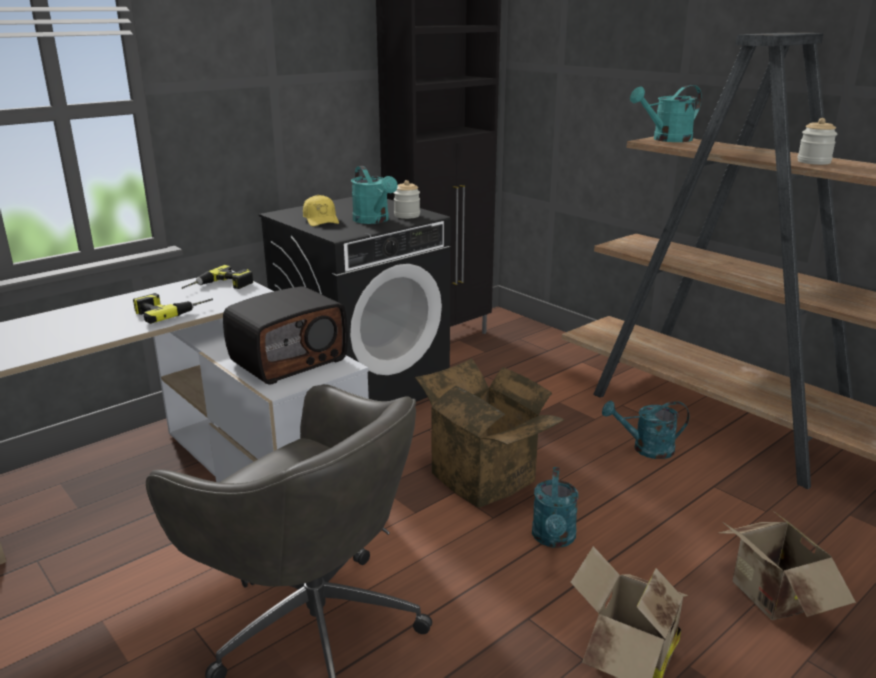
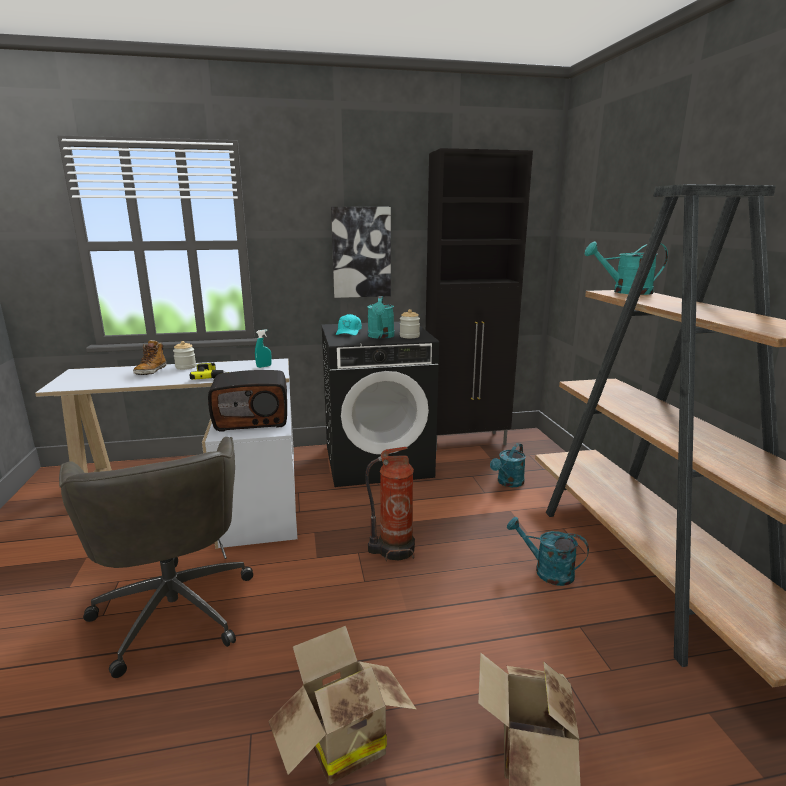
camera: 30 degrees right, 5 degrees down
(52, 325) = (151, 371): none -> boot
(219, 286) = (264, 366): power drill -> turquoise spray bottle
(301, 106) = (361, 252): none -> picture
(321, 220) = (349, 332): yellow cap -> turquoise cap
(488, 476) = (394, 549): cardboard box -> fire extinguisher
(554, 539) = (390, 615): turquoise watering can -> turquoise watering can (508, 483)
(813, 162) = (733, 317): jar -> jar (186, 367)

